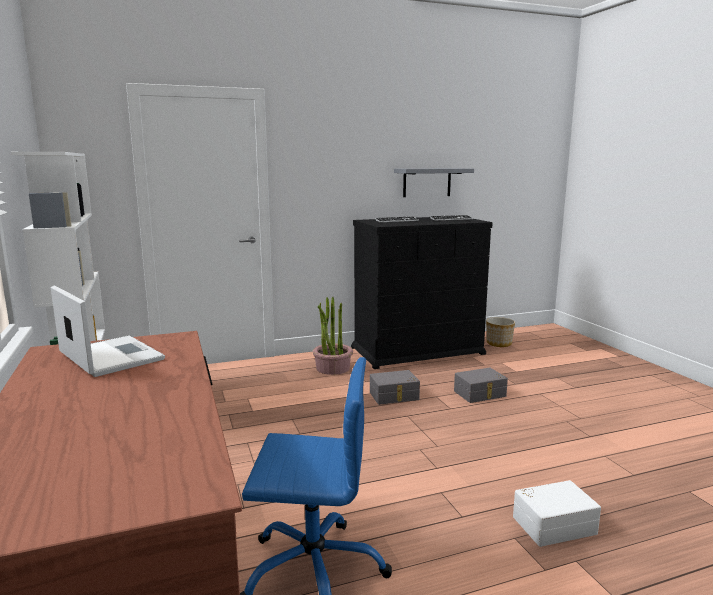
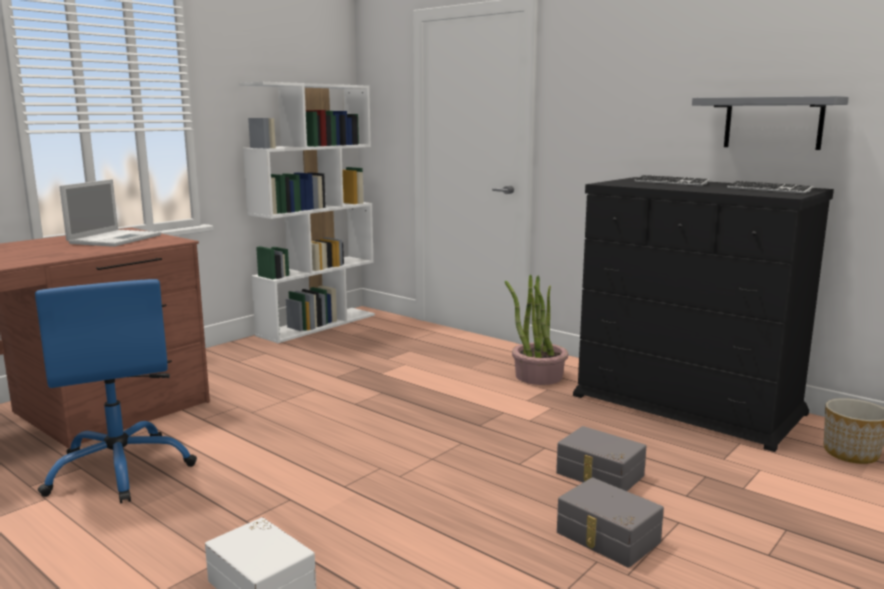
camera: 60 degrees right, 0 degrees up
(394, 396) = (507, 424): grey storage box -> grey storage box (607, 538)

